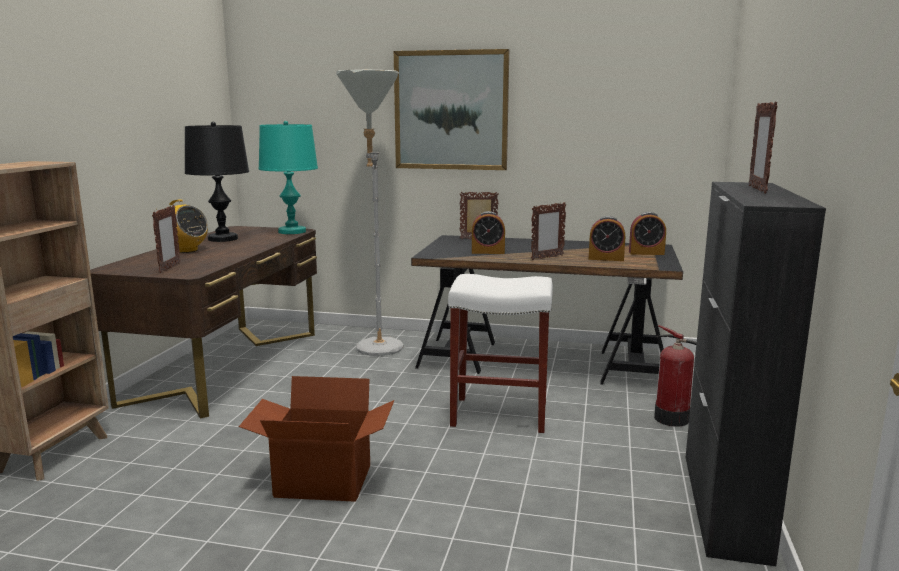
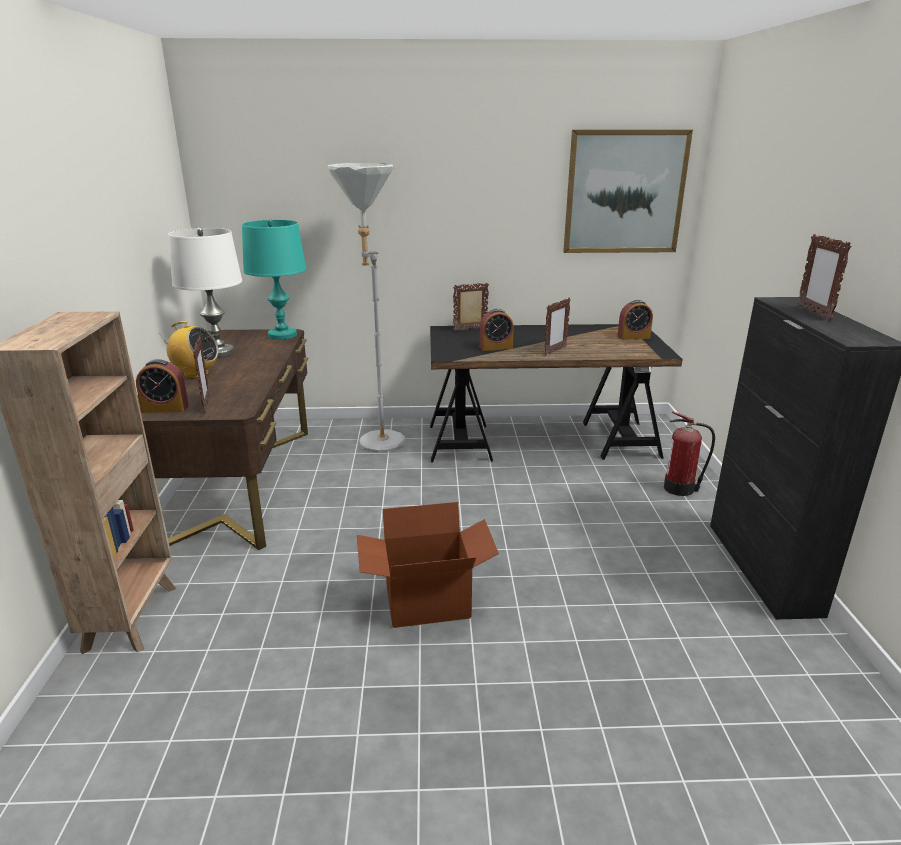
camera: 15 degrees left, 10 degrees up
(222, 239) = (218, 352): black table lamp -> white table lamp
(451, 110) = (437, 201): picture -> picture (624, 192)
(498, 414) = (536, 504): white stool -> none
(606, 258) = (606, 348): alarm clock -> alarm clock (165, 408)

